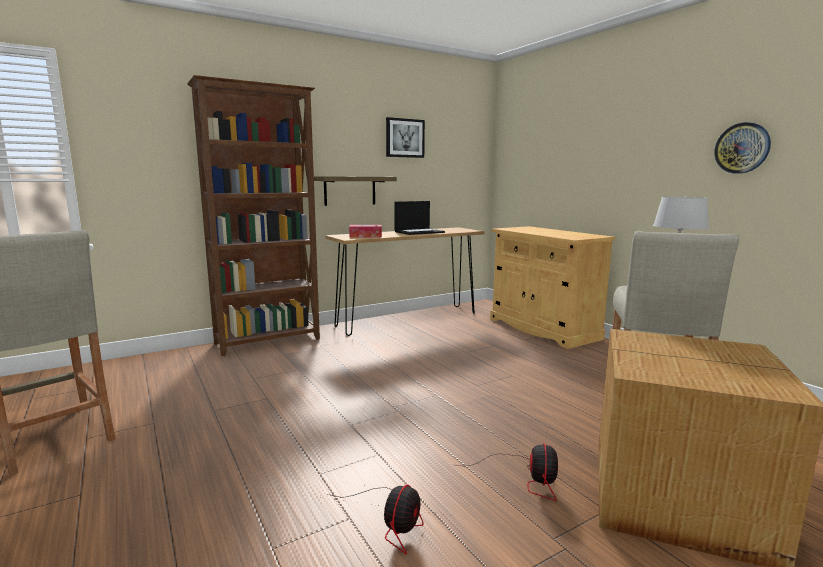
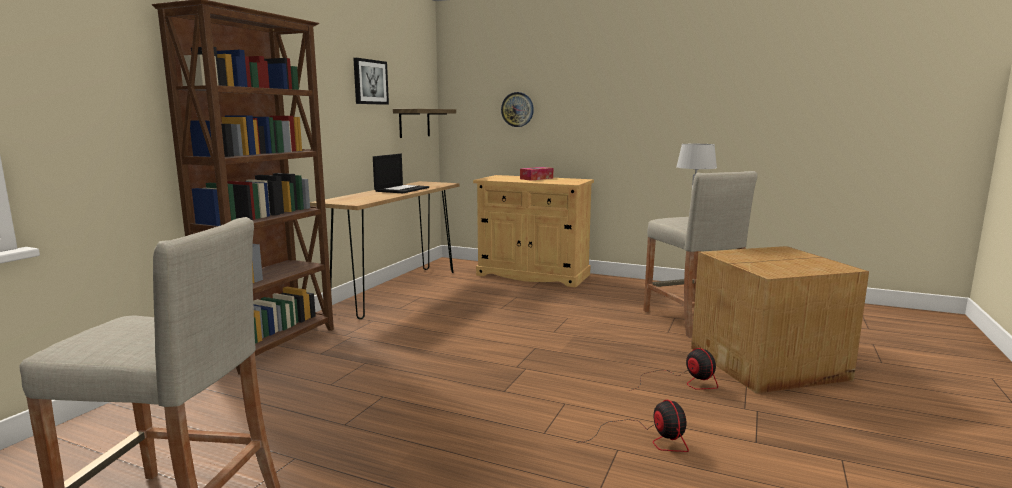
camera: 35 degrees left, 0 degrees up
(350, 190) = (326, 145): shelf -> shelf (414, 123)
(365, 236) = (363, 199): tissue box -> tissue box (536, 178)
(742, 148) = (696, 103): wall clock -> wall clock (517, 109)

